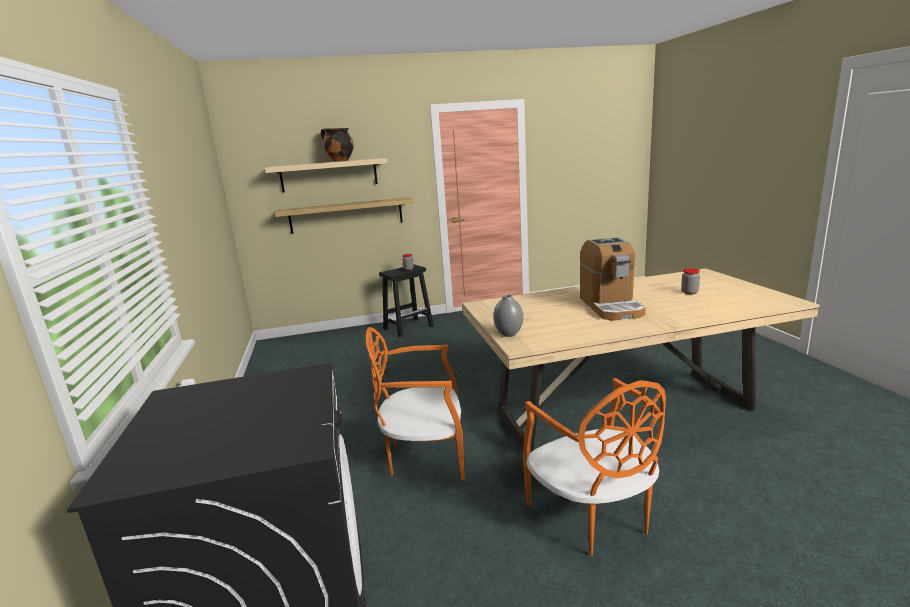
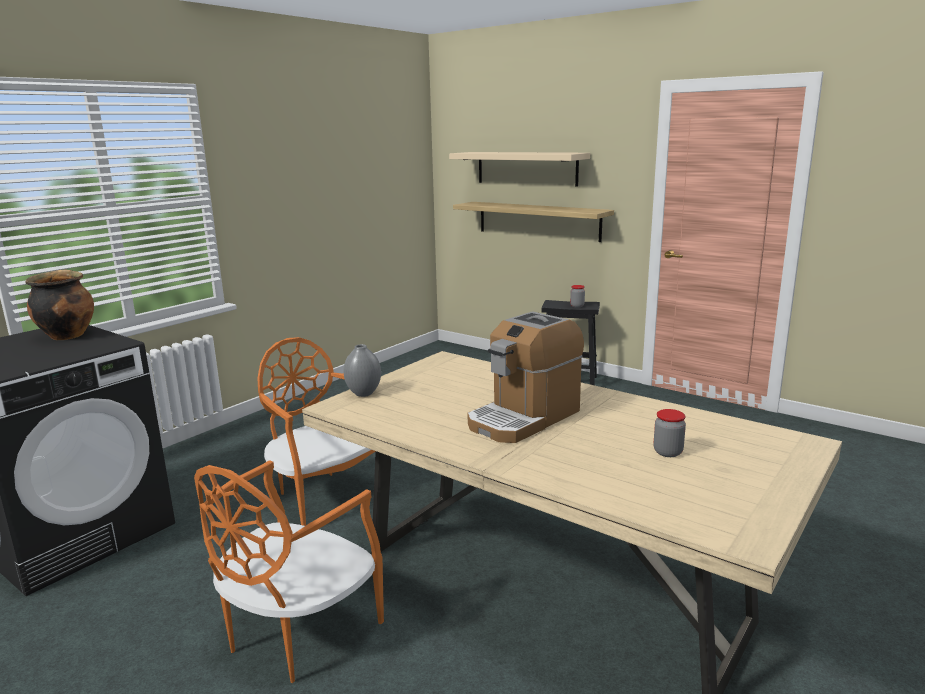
camera: 50 degrees right, 0 degrees up
(339, 161) = (528, 152): cooking pot -> cooking pot (67, 335)

